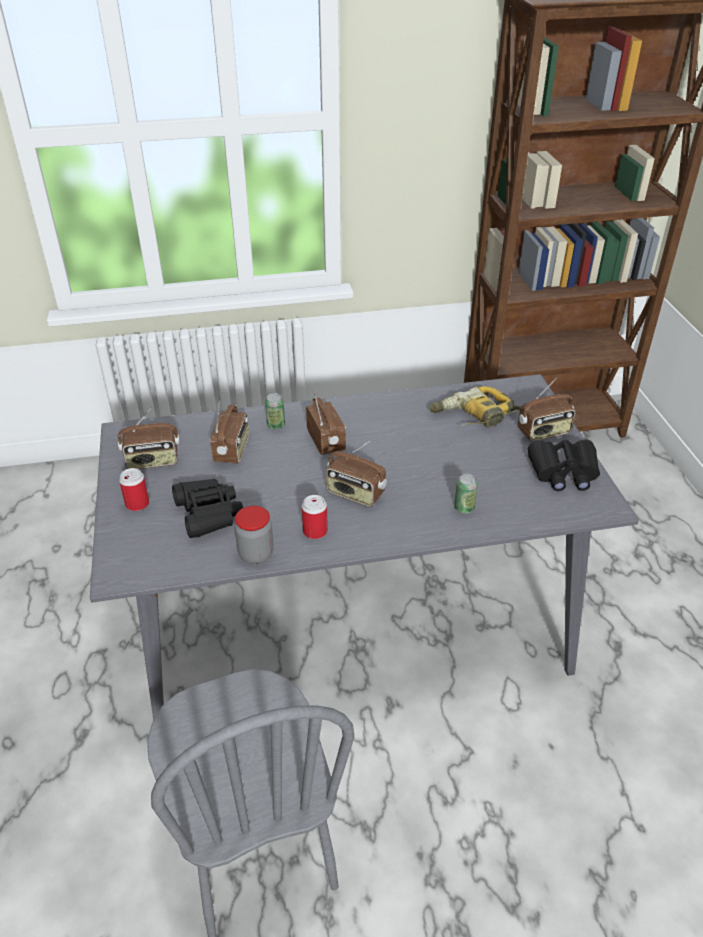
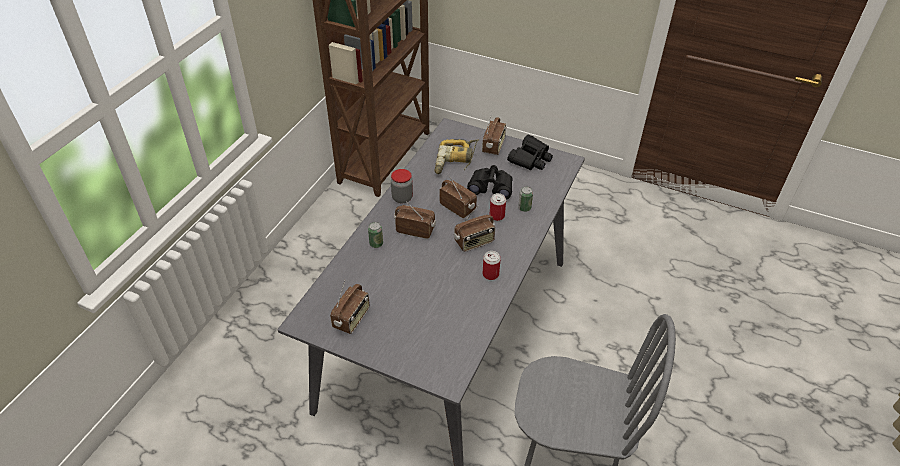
camera: 55 degrees left, 5 degrees up
(137, 504) = (389, 344): can -> can (497, 216)
(208, 513) = (431, 313): black binoculars -> black binoculars (491, 187)
(232, 450) = (381, 275): radio -> radio (458, 207)
(256, 554) = (487, 308): jar -> jar (402, 198)

